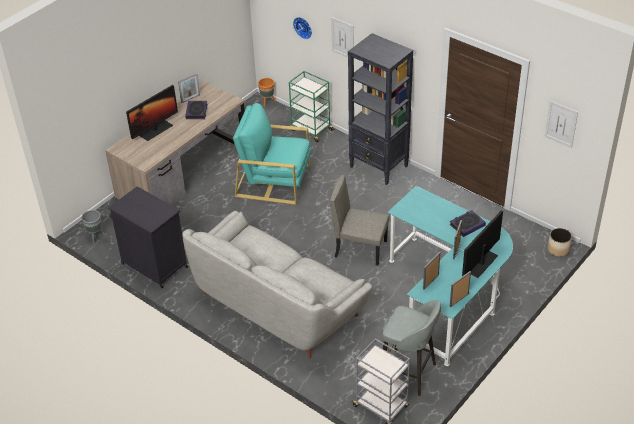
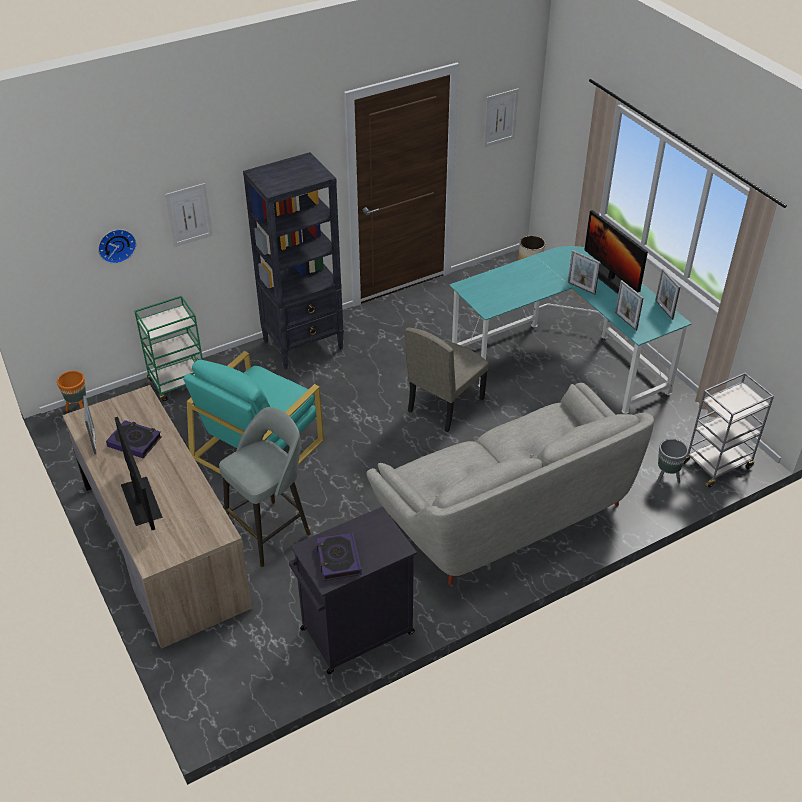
camera: 70 degrees left, 0 degrees up
(95, 236) = (240, 699): grey planter -> grey planter (666, 478)
(409, 373) = (672, 426): grey stool -> grey stool (270, 531)
(467, 225) = (542, 268): book -> book (338, 559)

